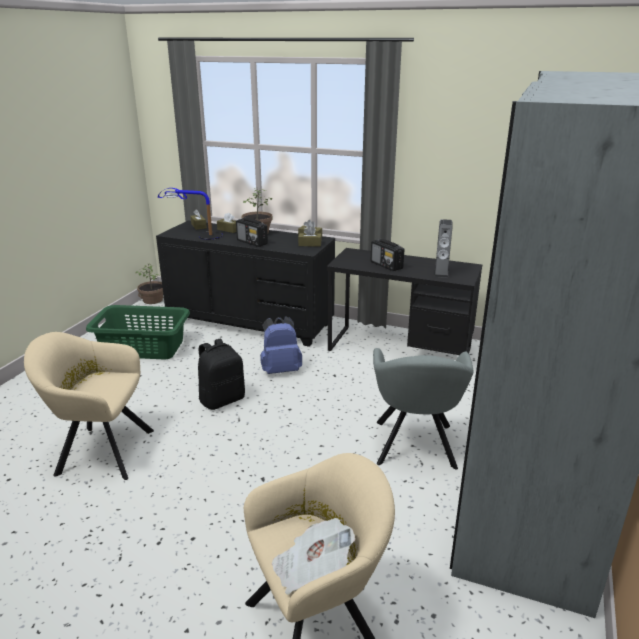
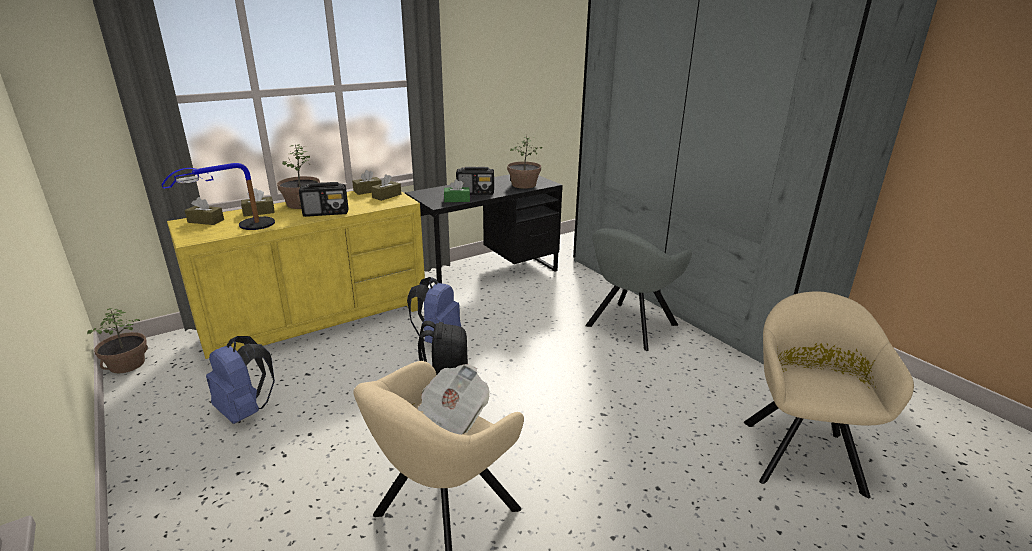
camera: 55 degrees left, 0 degrees up
(143, 348) = (245, 411): green laundry basket -> blue backpack
(250, 323) = (317, 322): black dresser -> yellow dresser
(311, 570) = (848, 388): newspaper -> newspaper (450, 420)
(360, 265) = (457, 200): none -> green tissue box
(414, 447) = (628, 327): grey armchair -> grey armchair turned 90 degrees clockwise
(441, 273) = (523, 184): speaker -> potted plant

